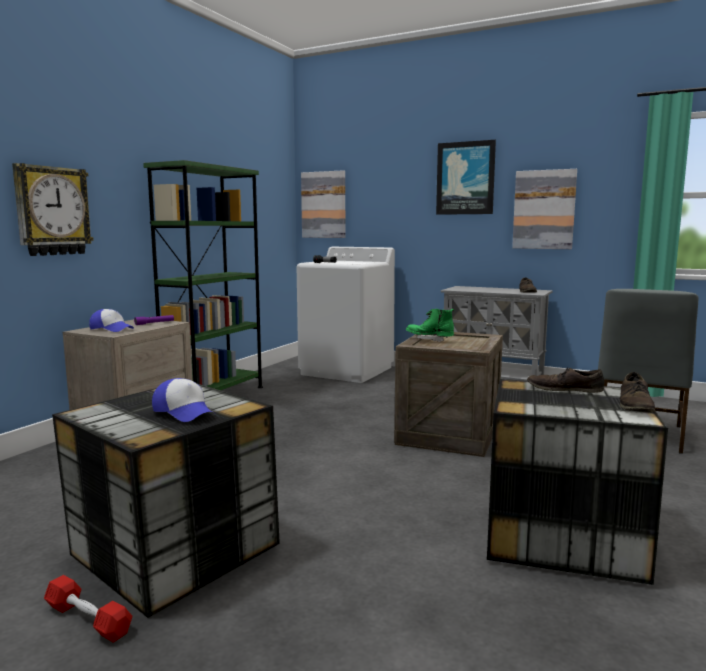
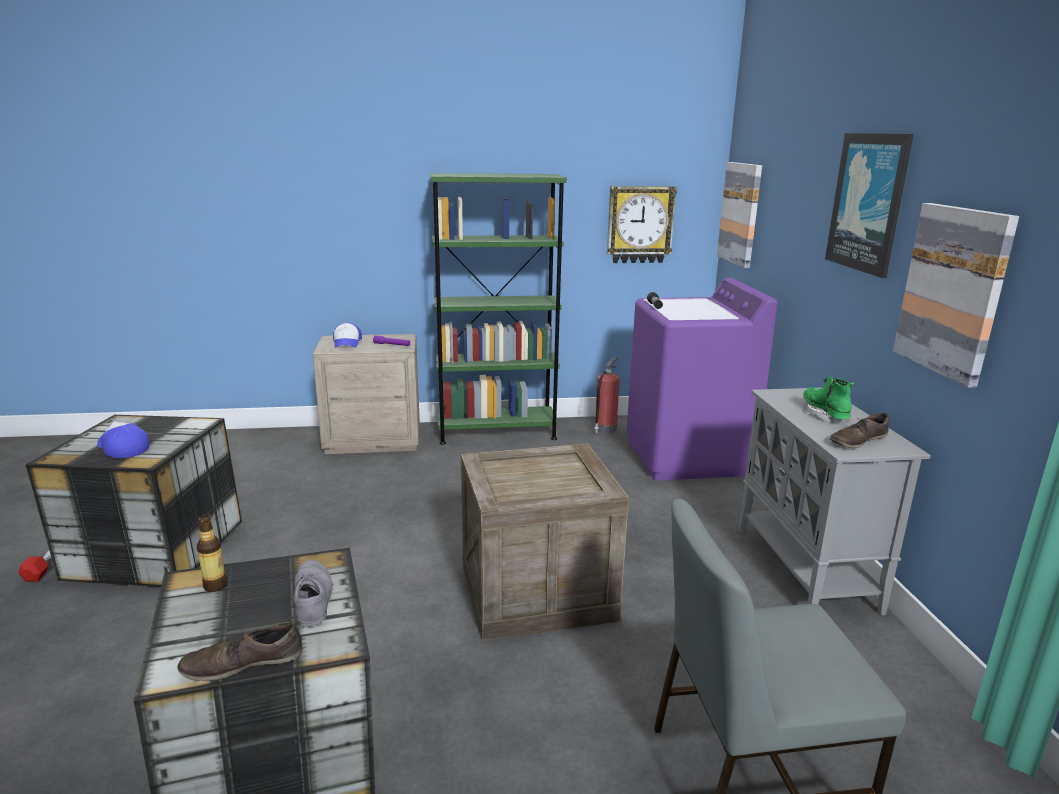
camera: 55 degrees right, 10 degrees up
(52, 211) = (324, 226): wall clock -> wall clock (639, 224)
(184, 412) = (122, 447): cap -> cap turned 120 degrees clockwise
(273, 375) = (604, 429): none -> fire extinguisher
(347, 371) = (687, 457): white washing machine -> purple washing machine
(429, 339) = (524, 461): green boot -> green boot (824, 414)
(528, 403) = (215, 585): none -> bottle
(564, 389) = (312, 598): brown shoe -> grey shoe

